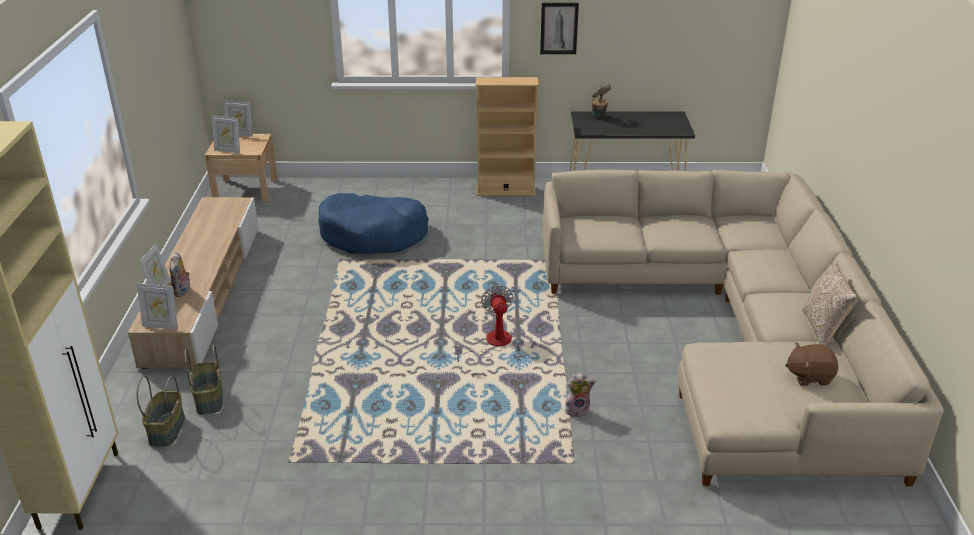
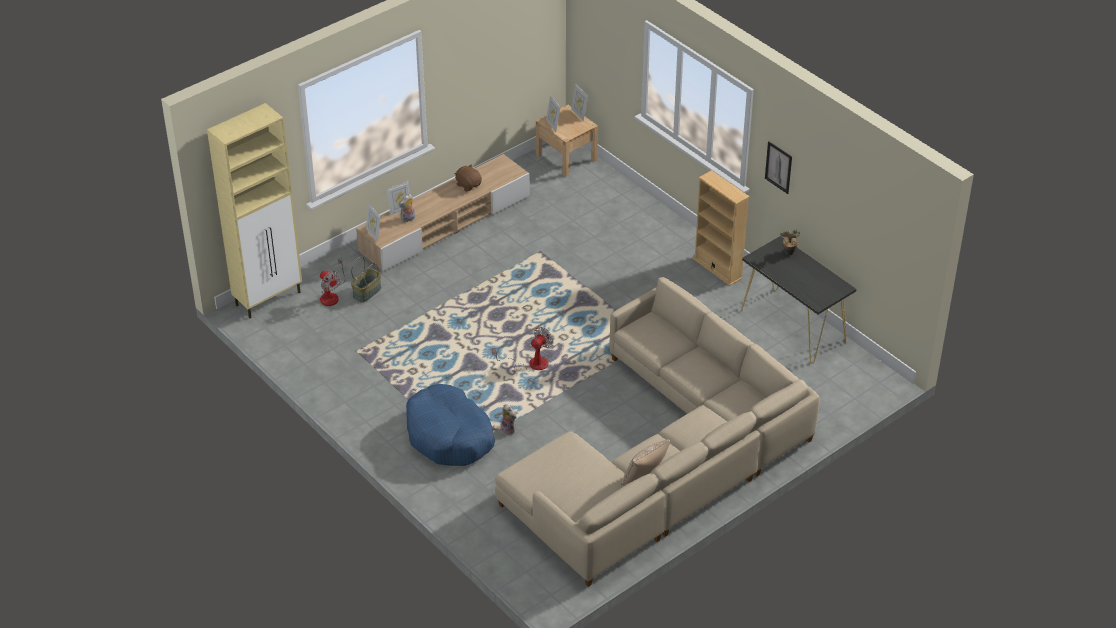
camera: 50 degrees right, 10 degrees up
(166, 429) = (331, 295): basket -> fan
(373, 235) = (585, 246): blue dog bed -> blue dog bed (449, 436)
(809, 376) = (584, 488): brown plush toy -> brown plush toy (468, 185)

